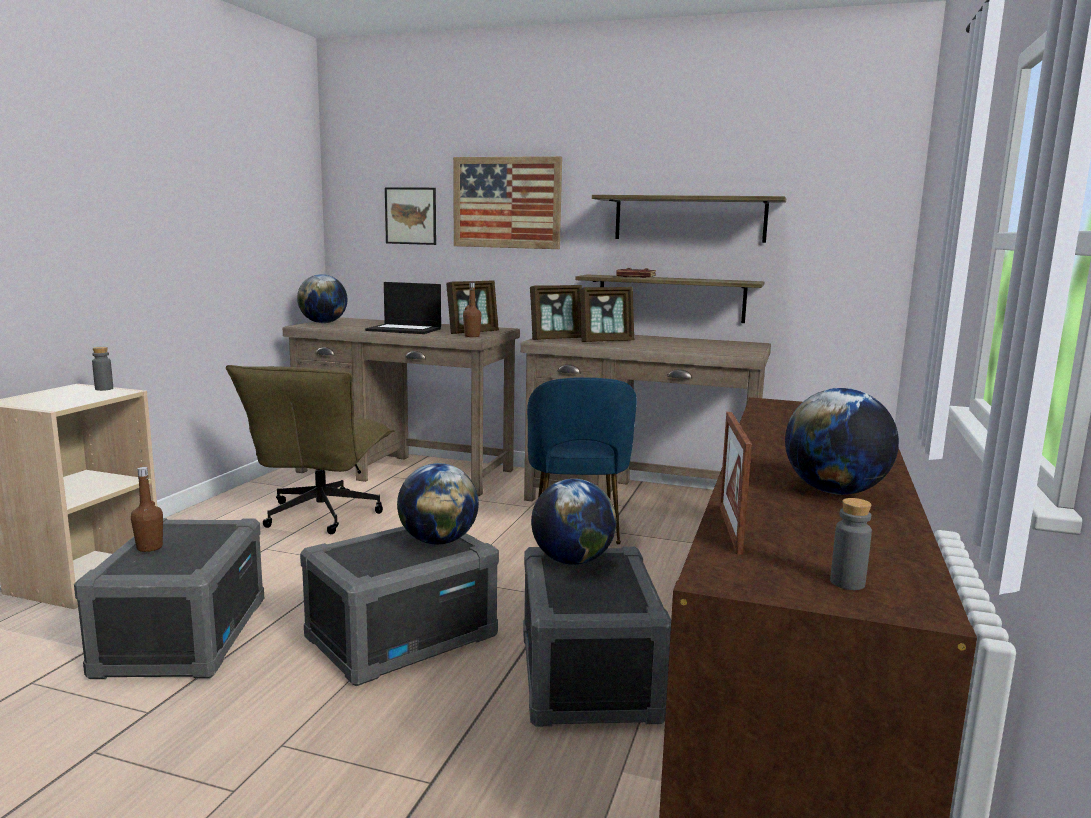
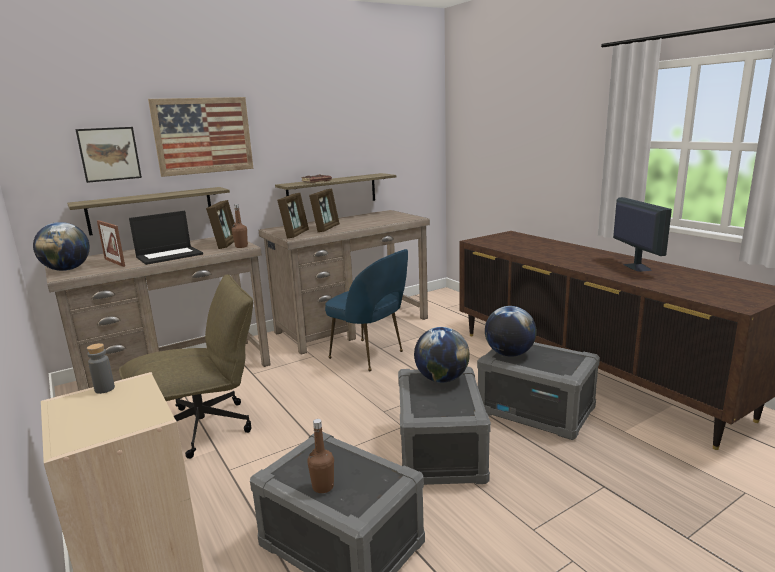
camera: 50 degrees left, 5 degrees up
(322, 513) = (200, 428): beige office chair -> beige office chair turned 75 degrees counterclockwise
(689, 219) = (336, 138): shelf -> shelf (151, 210)
(730, 529) = (678, 291): picture frame -> picture frame (114, 262)
(835, 491) = (636, 267): globe -> monitor
(847, 583) = (749, 292): grey bottle -> none

